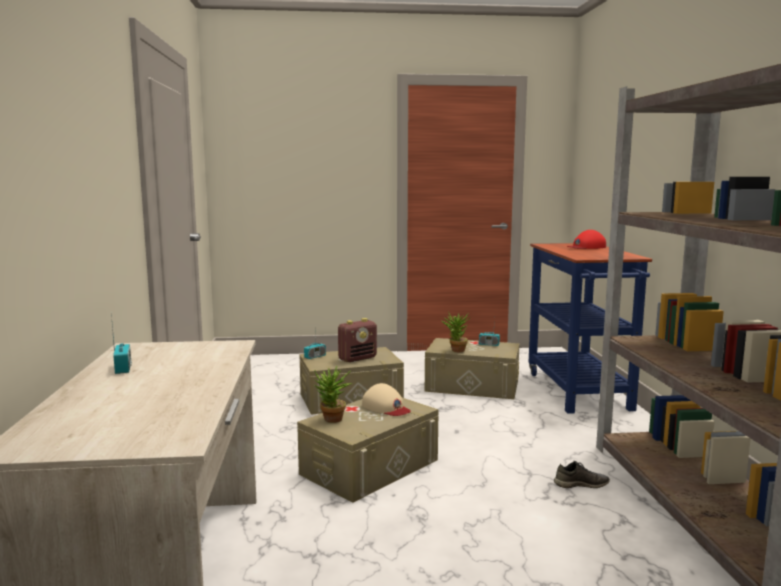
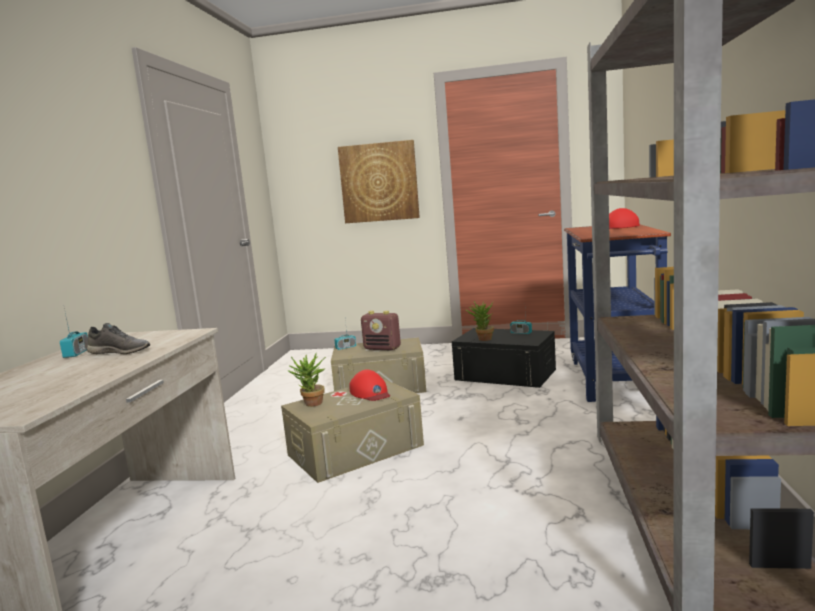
camera: 15 degrees right, 0 degrees up
(331, 180) = (379, 182): none -> picture
(358, 358) = (382, 348): radio -> radio turned 45 degrees clockwise
(386, 407) = (370, 393): beige cap -> red cap
(472, 386) = (505, 374): beige storage box -> black storage box
(581, 484) = (555, 474): grey shoe -> grey shoe (120, 352)

